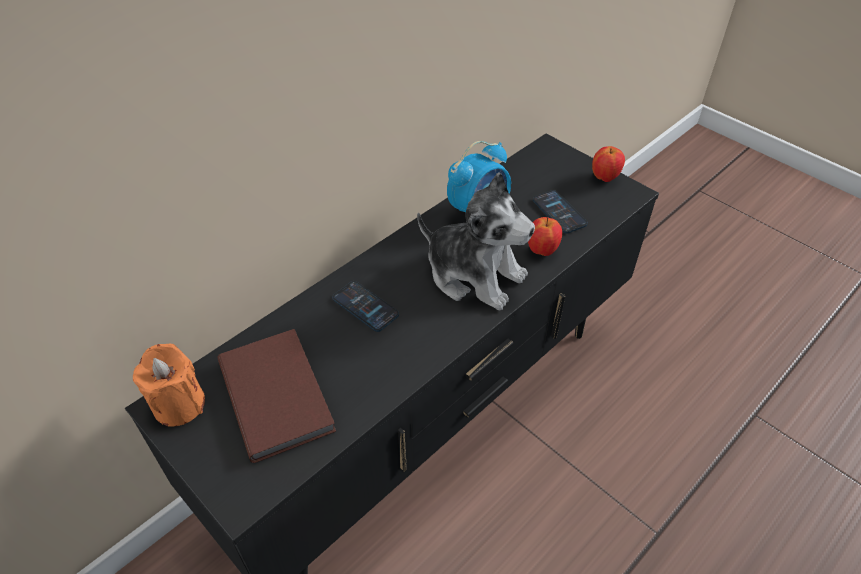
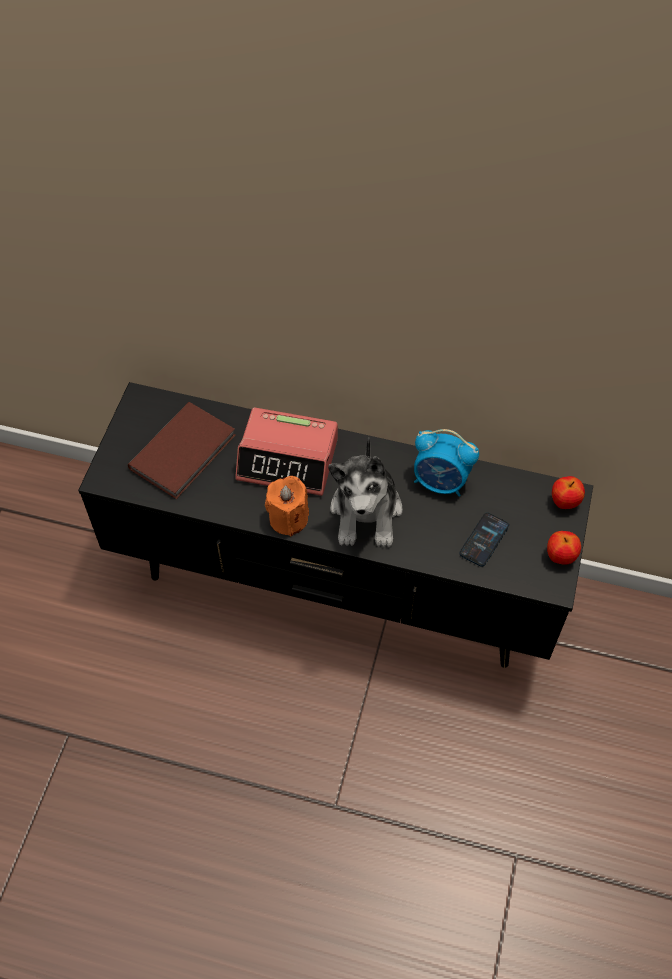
camera: 60 degrees right, 10 degrees up
(179, 404) = (147, 406): orange candle -> orange candle (288, 518)
(365, 307) = (288, 459): phone -> alarm clock
(542, 250) = (426, 546): apple -> apple (564, 502)

